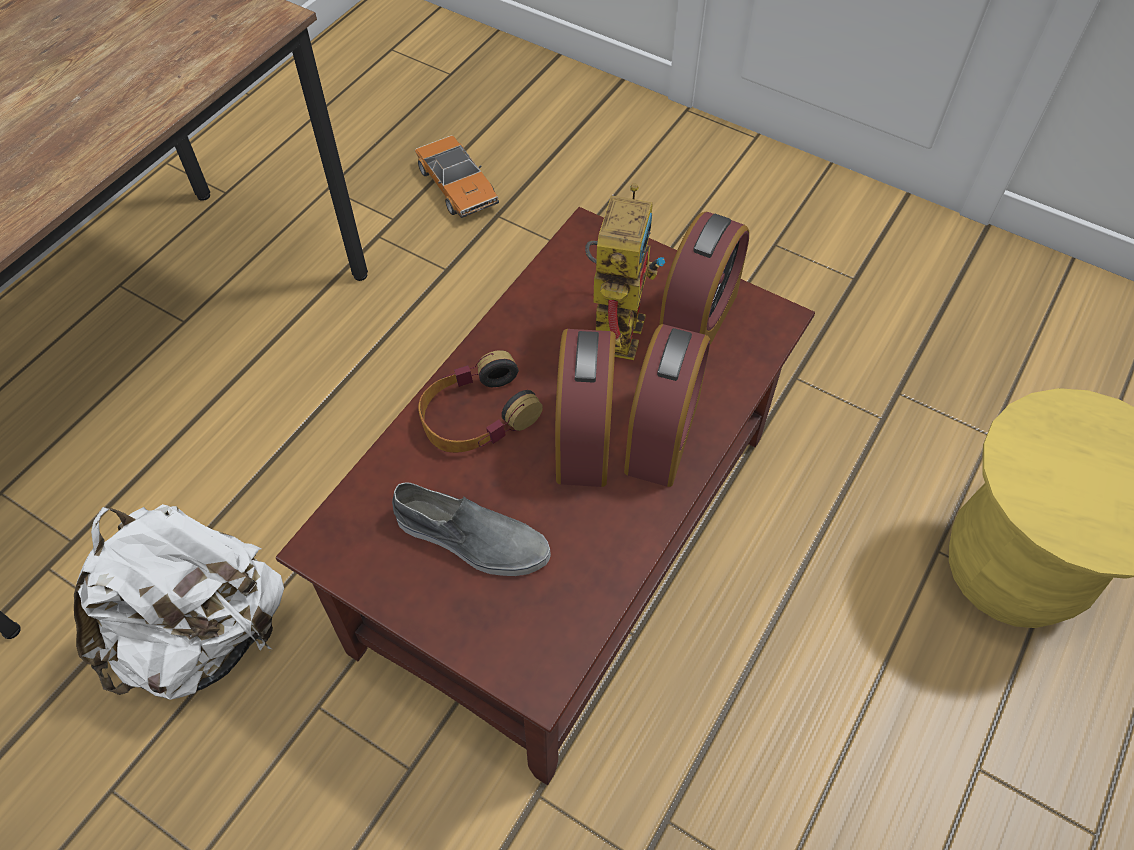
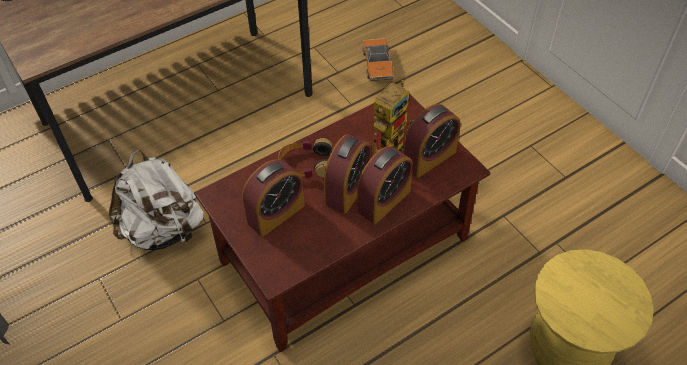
camera: 25 degrees right, 5 degrees down
(471, 538) = (276, 214): grey shoe -> alarm clock

